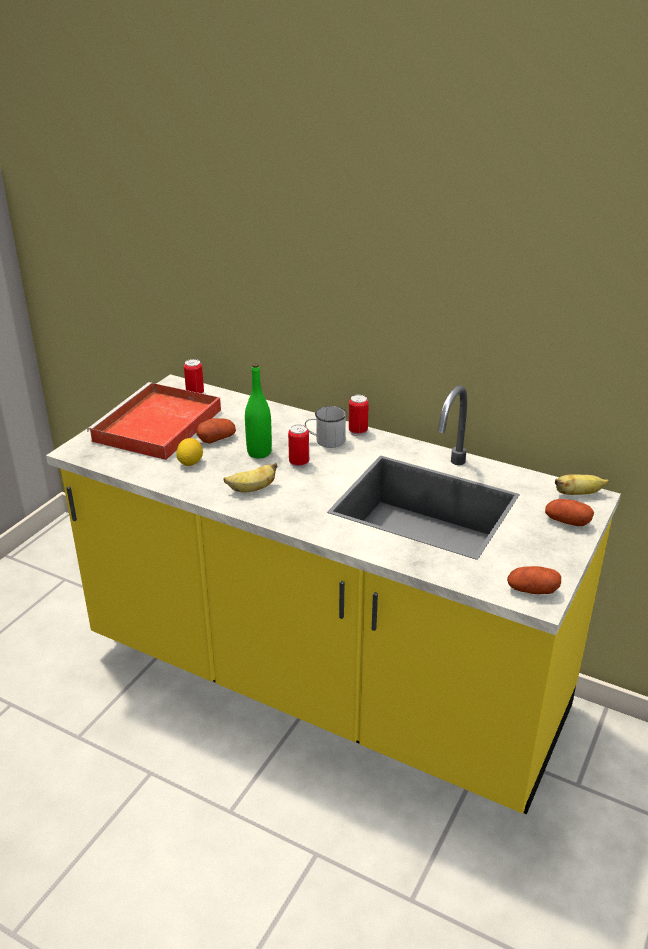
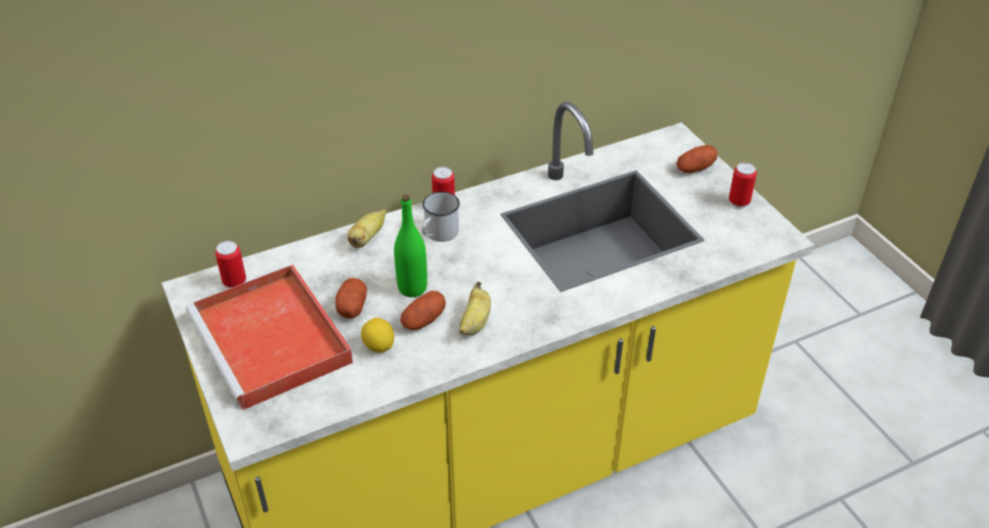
camera: 55 degrees left, 10 degrees up
(299, 463) = (459, 270): can -> can (739, 202)
(532, 590) = (766, 234): potato -> potato (423, 320)
(578, 494) = (664, 142): banana -> banana (367, 238)

